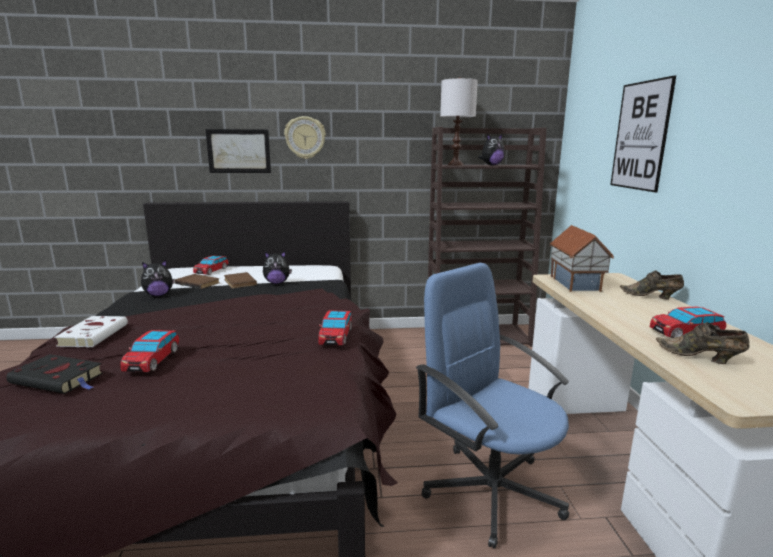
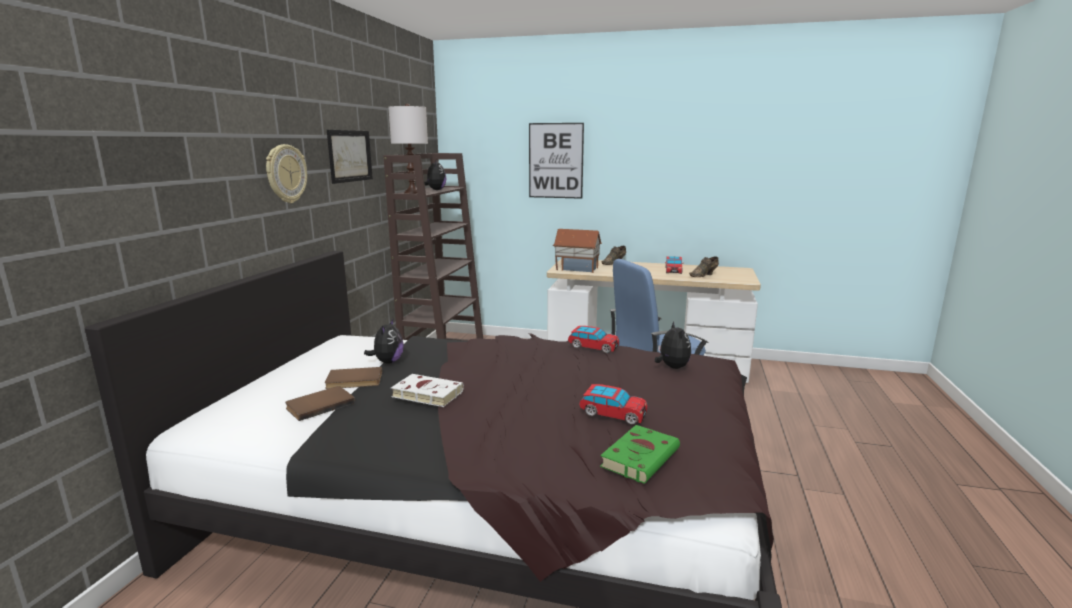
camera: 70 degrees left, 0 degrees up
(59, 379) = (641, 457): black book -> green book
(94, 334) = (516, 451): white book -> white book (425, 394)
(158, 295) = (348, 430): plush toy -> plush toy (671, 367)
(211, 271) = (259, 397): toy car -> none
(239, 151) = (216, 201): picture -> picture (350, 156)

